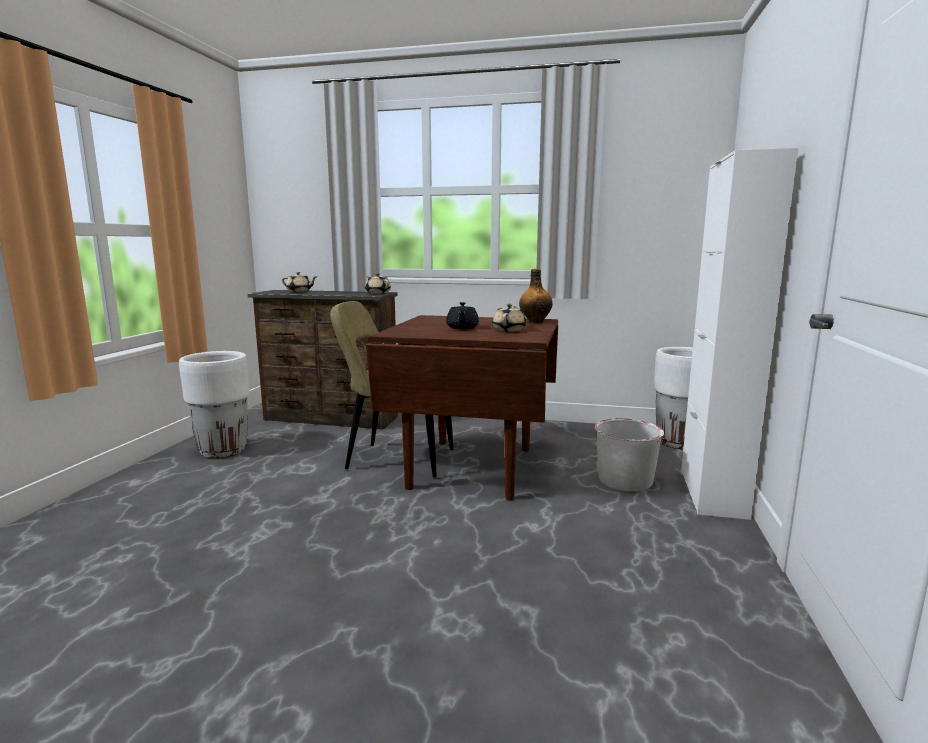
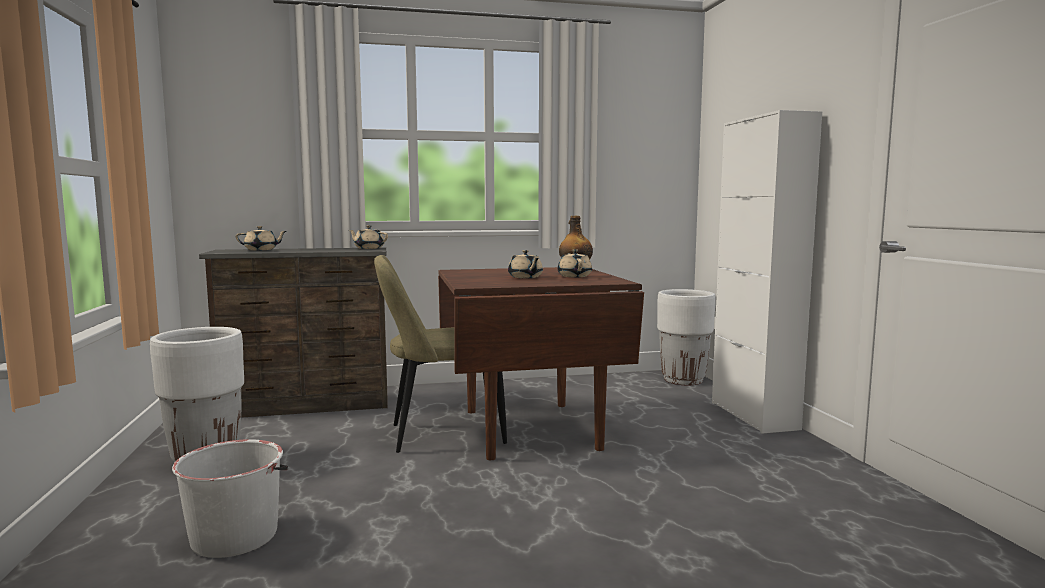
camera: 25 degrees left, 5 degrees down
(462, 328) = (525, 277): black teapot -> beige teapot
(625, 480) = (677, 417): white bucket -> white bucket (235, 536)

